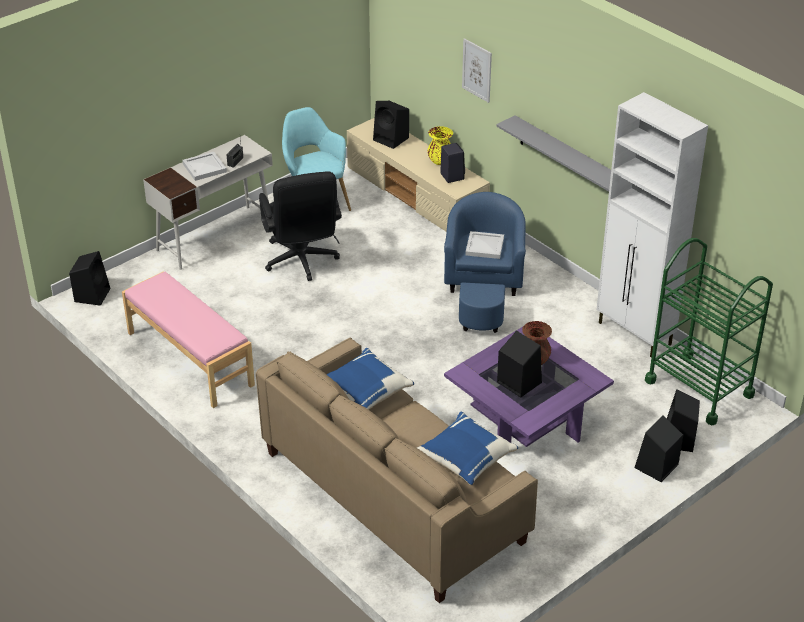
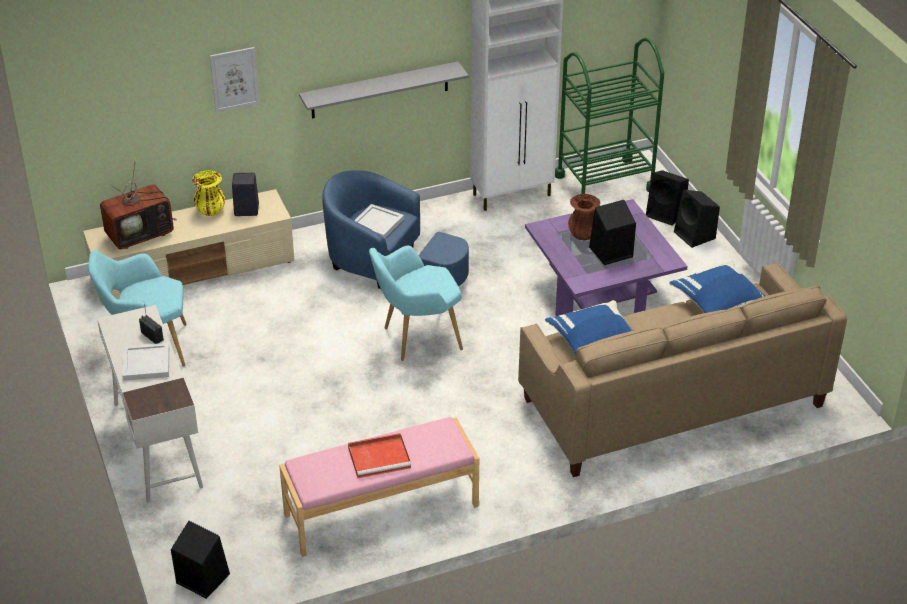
camera: 70 degrees left, 0 degrees up
(184, 313) = (380, 457): none -> red tray
(302, 262) = (257, 383): black office chair -> none
(392, 139) = (141, 233): black speaker -> television
(397, 327) = (416, 338): none -> turquoise armchair

